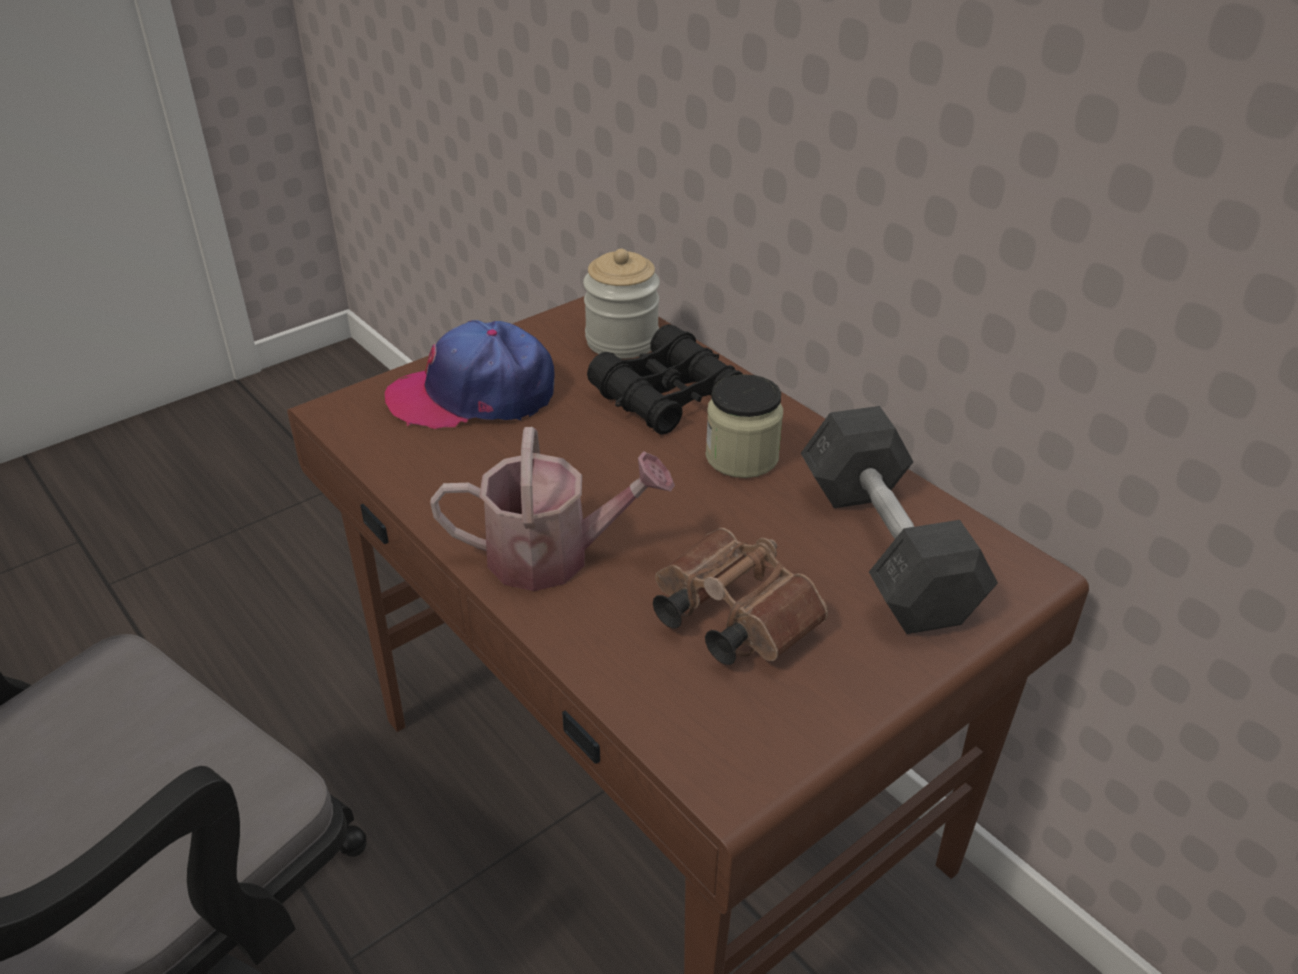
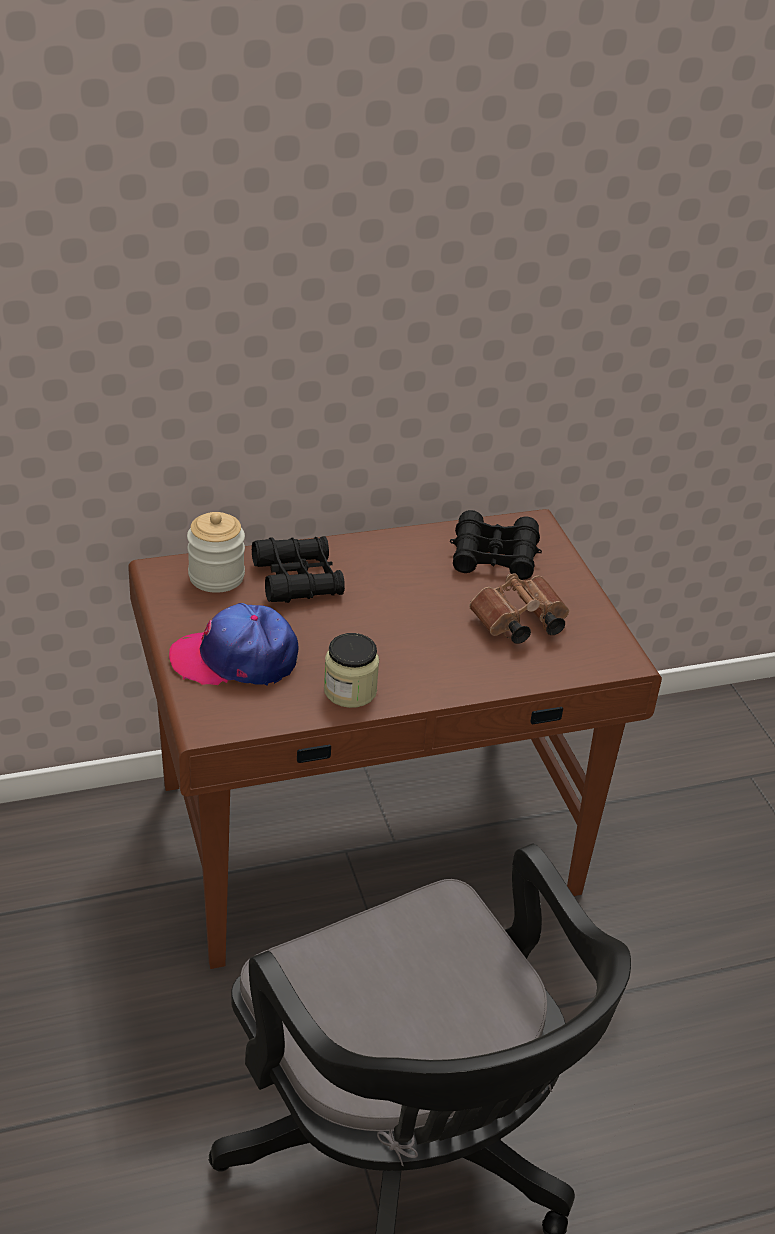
camera: 70 degrees left, 0 degrees up
(473, 395) = (235, 658): cap -> cap turned 75 degrees clockwise
(554, 555) = (431, 669): watering can -> none
(742, 457) = (383, 573): jar -> jar (350, 691)
(885, 549) = (494, 556): grey dumbbell -> black binoculars

